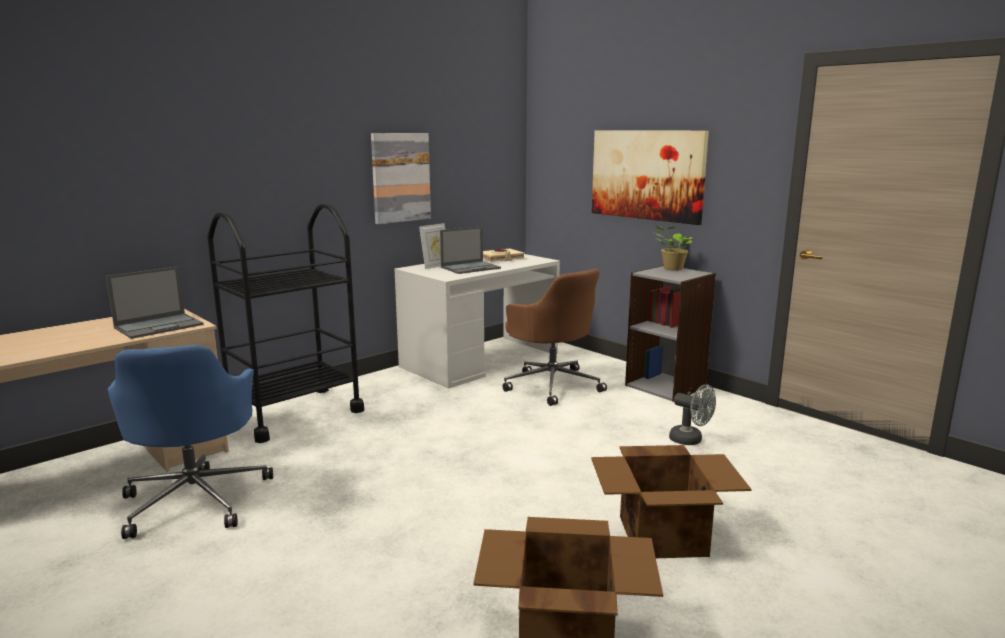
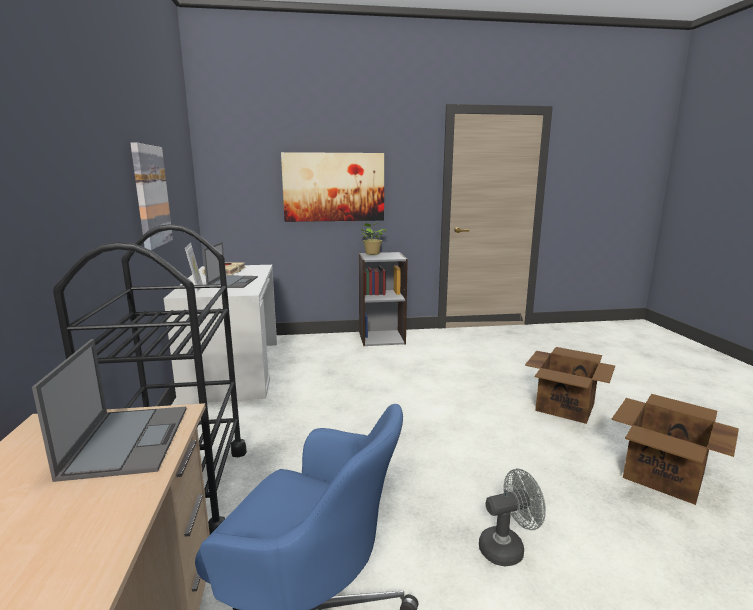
camera: 55 degrees left, 0 degrees up
(552, 385) = (326, 363): brown office chair -> none
(691, 440) = (460, 359): grey fan -> grey fan (507, 548)

